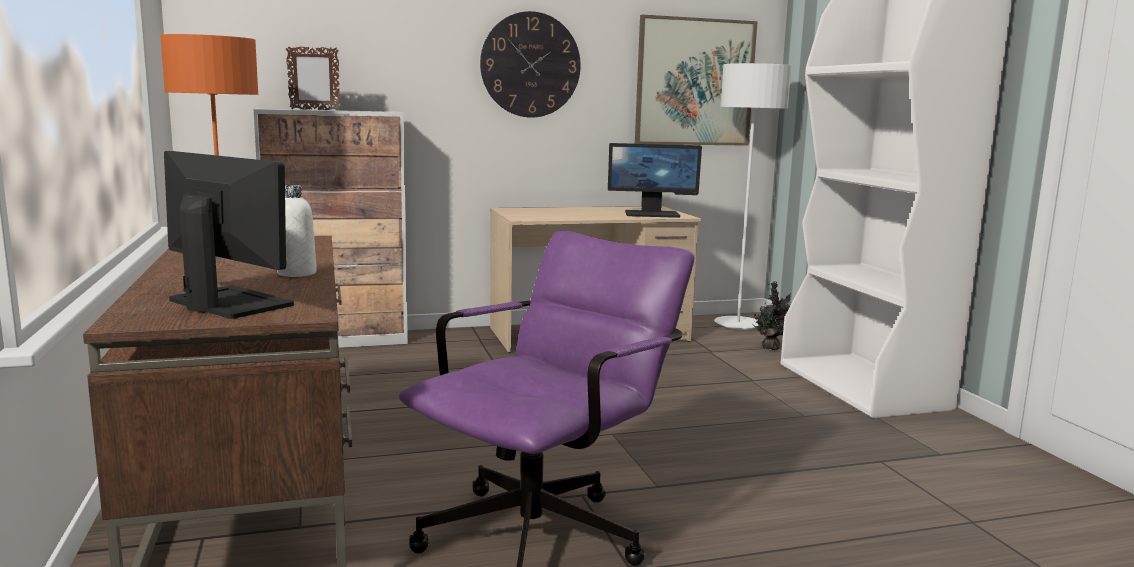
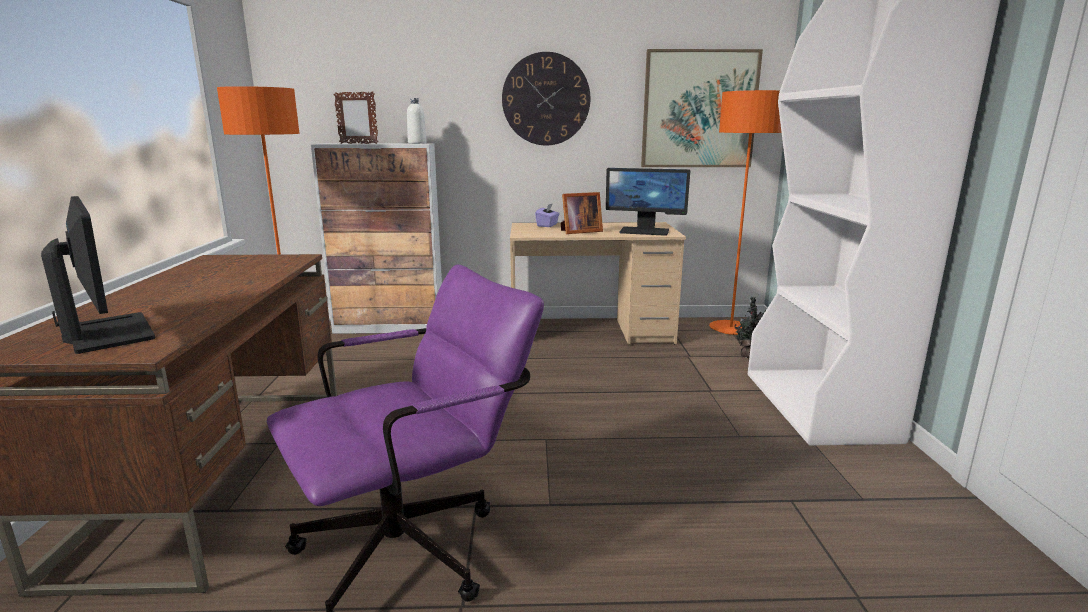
camera: 15 degrees right, 5 degrees up
(297, 273) = (222, 298): white bottle -> white bottle (417, 143)
(536, 210) = (547, 225): none -> purple tissue box
(581, 215) = (579, 232): none -> picture frame
(738, 325) = (730, 329): white floor lamp -> orange floor lamp

